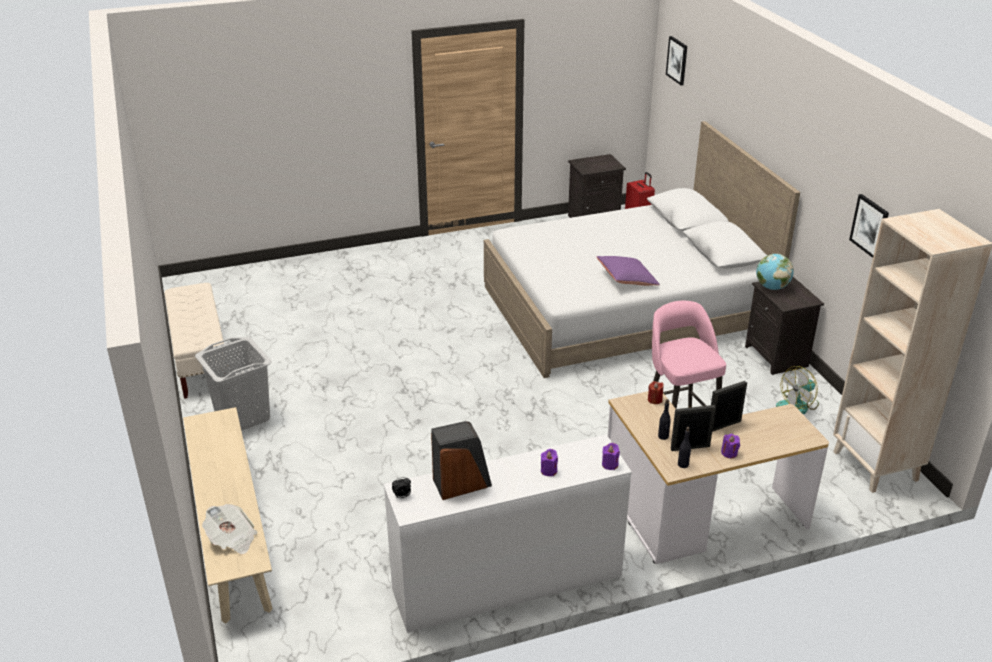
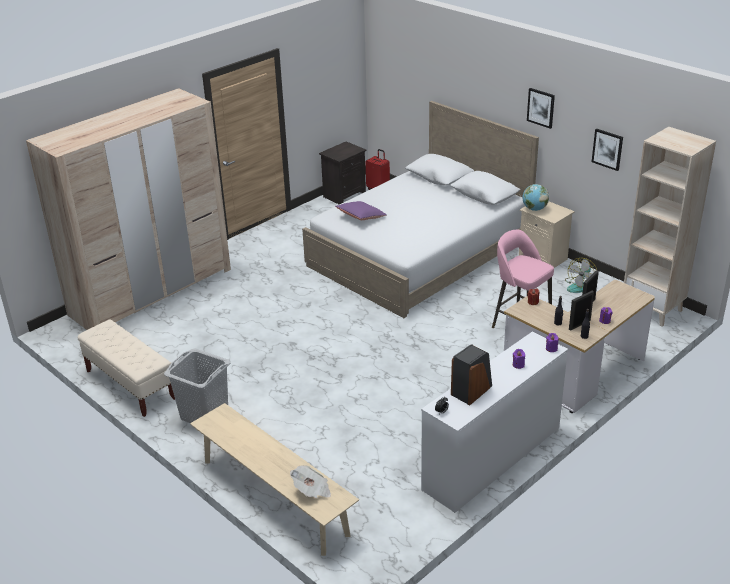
camera: 25 degrees left, 0 degrees up
(305, 270) = (152, 291): none -> beige wardrobe
(627, 279) = (436, 229): purple pillow -> purple pillow (361, 217)
(677, 60) = (392, 59): picture -> picture (541, 107)
(777, 356) = (543, 258): black nightstand -> beige nightstand

